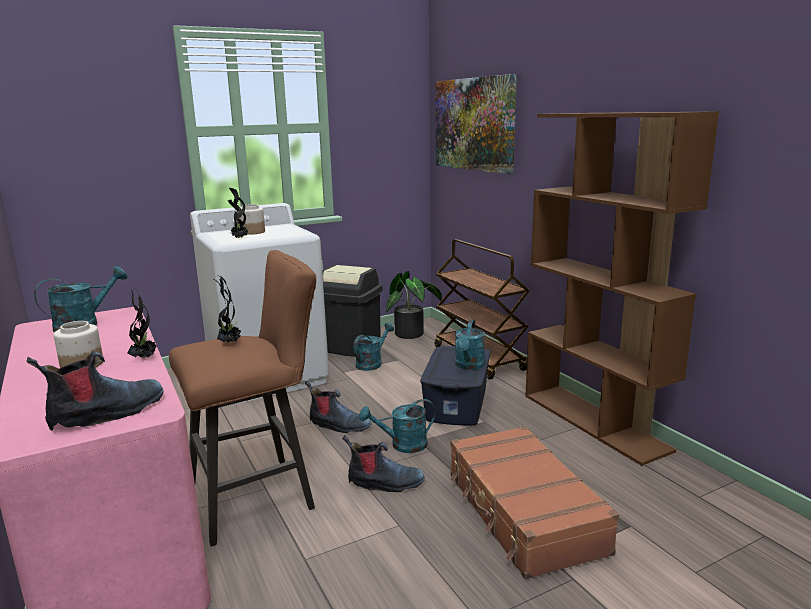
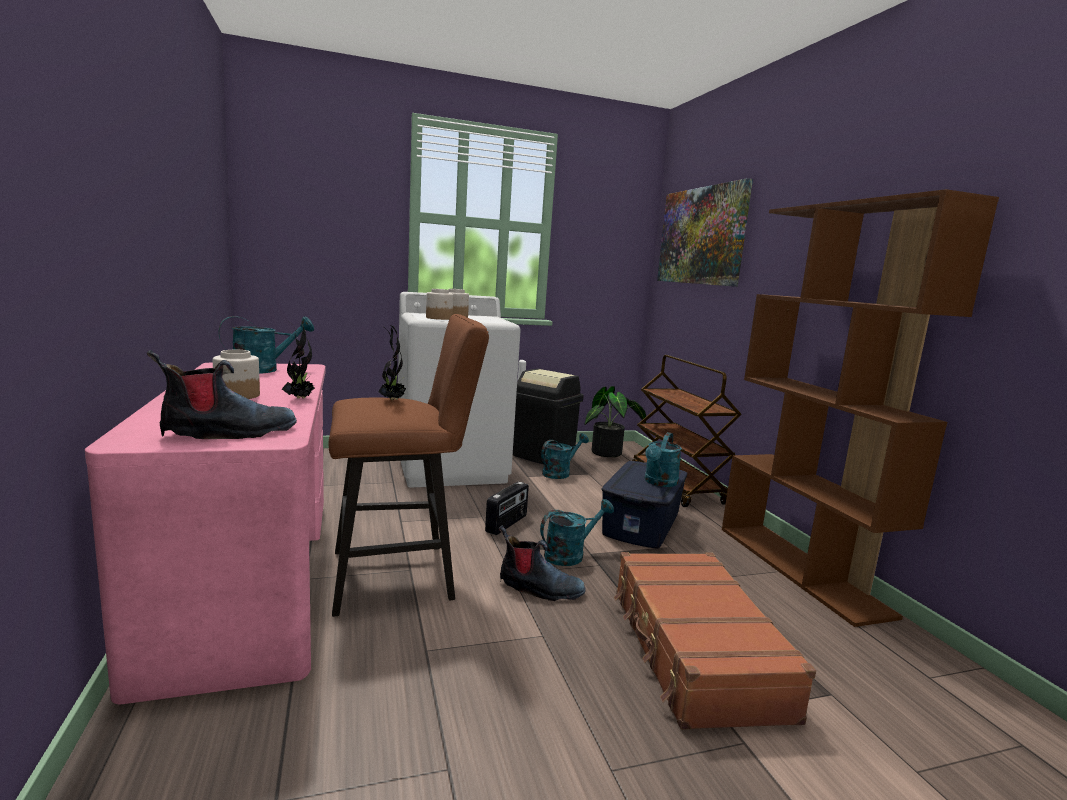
camera: 10 degrees right, 5 degrees down
(239, 238) = (439, 318): potted plant -> jar
(338, 425) = (507, 524): boot -> radio
(402, 445) = (570, 554): turquoise watering can -> turquoise watering can turned 150 degrees clockwise

